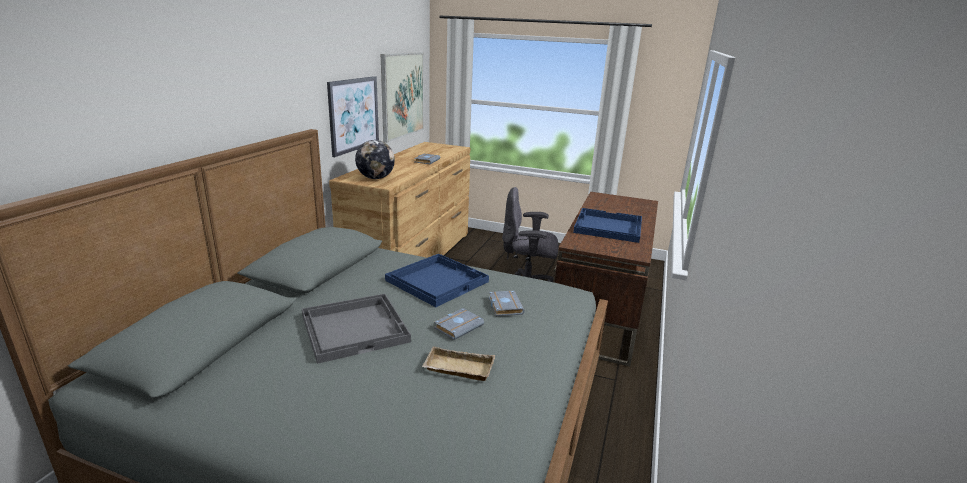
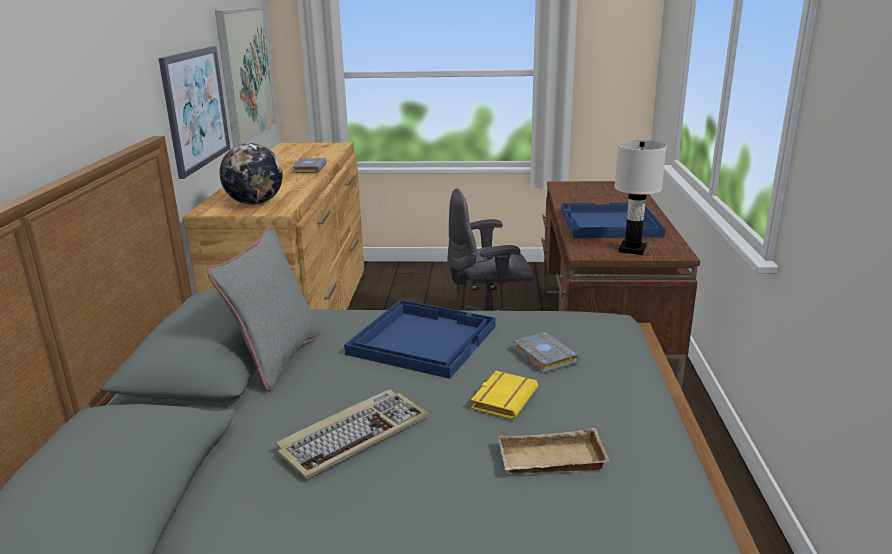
camera: 15 degrees left, 0 degrees up
(345, 275) = (277, 359): none -> grey pillow
(355, 327) = (354, 435): grey tray -> keyboard
(458, 326) = (503, 398): grey book -> yellow book
(607, 247) = (632, 249): none -> white table lamp

